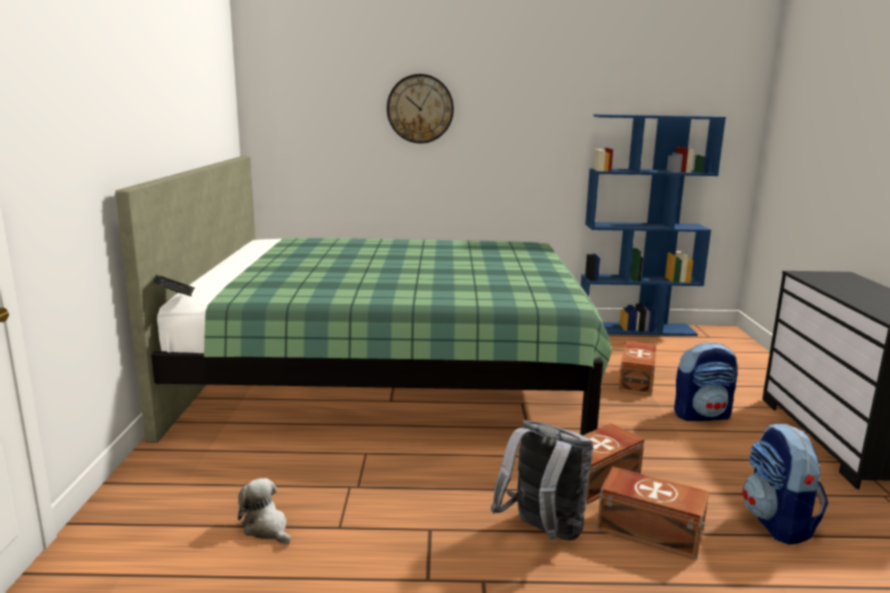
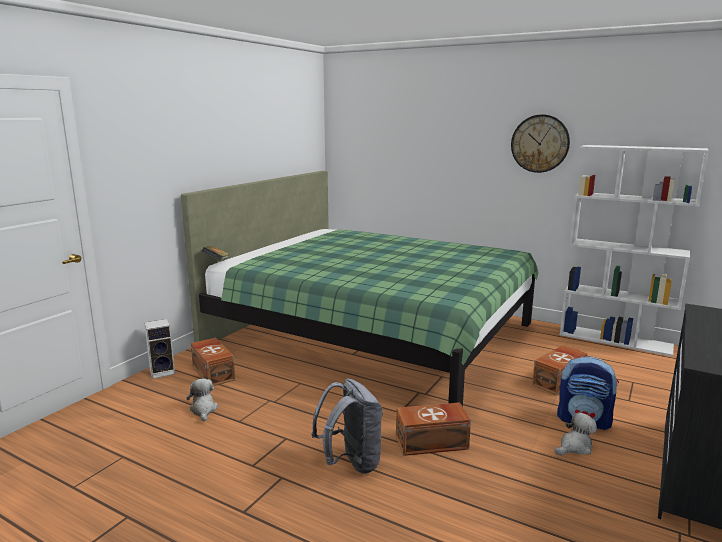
camera: 30 degrees right, 0 degrees up
(131, 491) = (163, 372): none -> speaker
(420, 109) = (443, 139): wall clock -> wall clock (540, 143)
(636, 329) = (615, 340): blue bookcase -> white bookcase
(648, 530) = (426, 486): brown storage box -> brown storage box (214, 372)
(724, 443) = (574, 447): none -> plush toy
(777, 523) = (539, 517): backpack -> none

